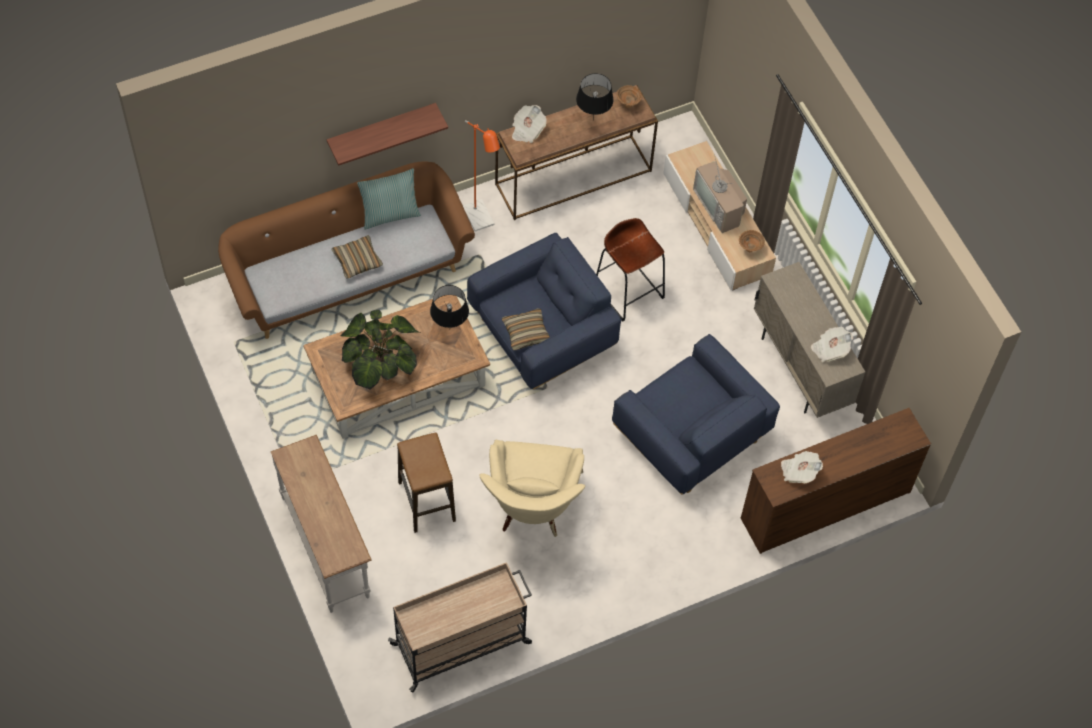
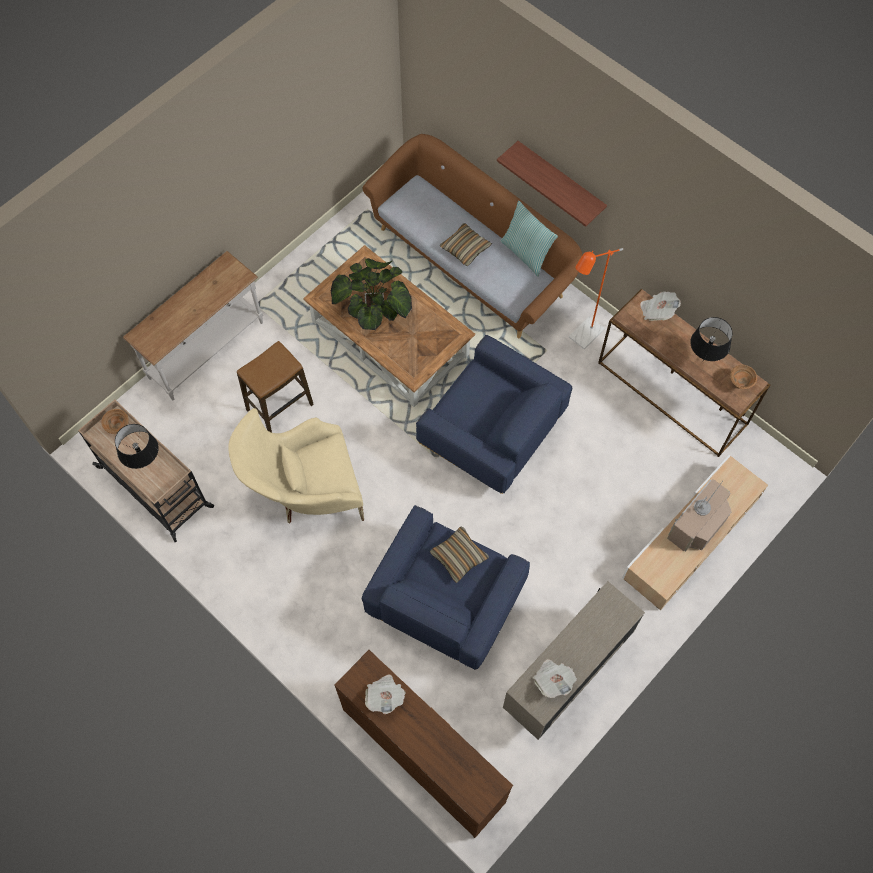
camera: 70 degrees right, 5 degrees up
(450, 329) = (434, 345): black table lamp -> black table lamp (146, 464)
(526, 333) = (458, 406): pillow -> pillow (458, 556)
(629, 291) = (573, 487): brown stool -> none
(750, 249) = (663, 571): brown bowl -> brown bowl (119, 428)

